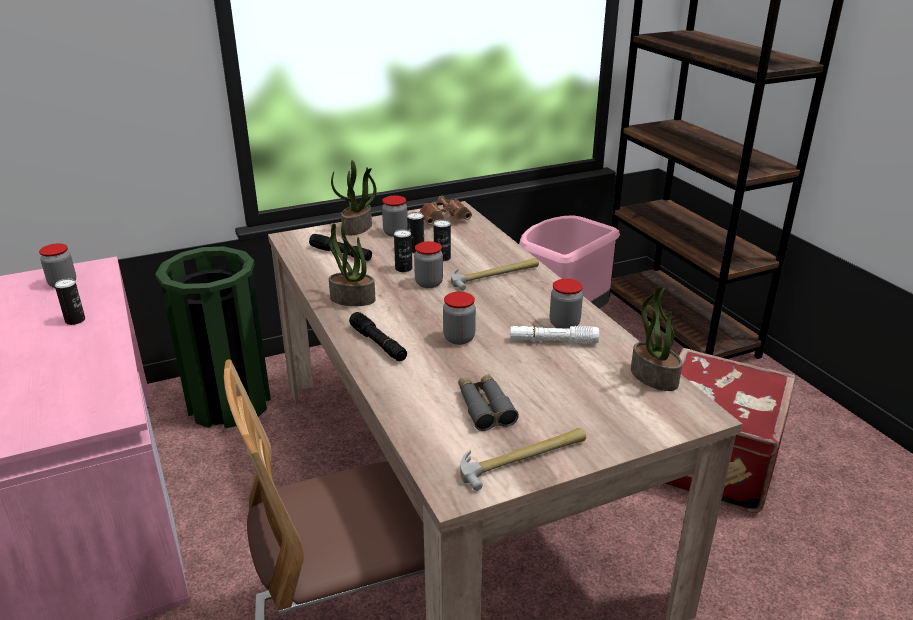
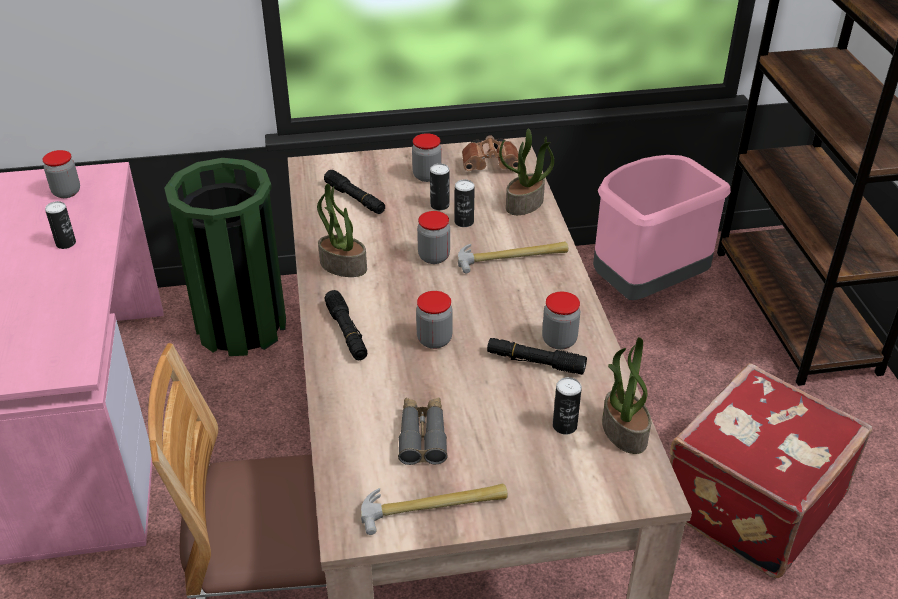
camera: 15 degrees right, 10 degrees up
(357, 228) = (387, 163): potted plant -> potted plant (525, 204)
(403, 269) = (414, 231): can -> can (564, 426)
(553, 341) = (535, 362): white flashlight -> black flashlight

